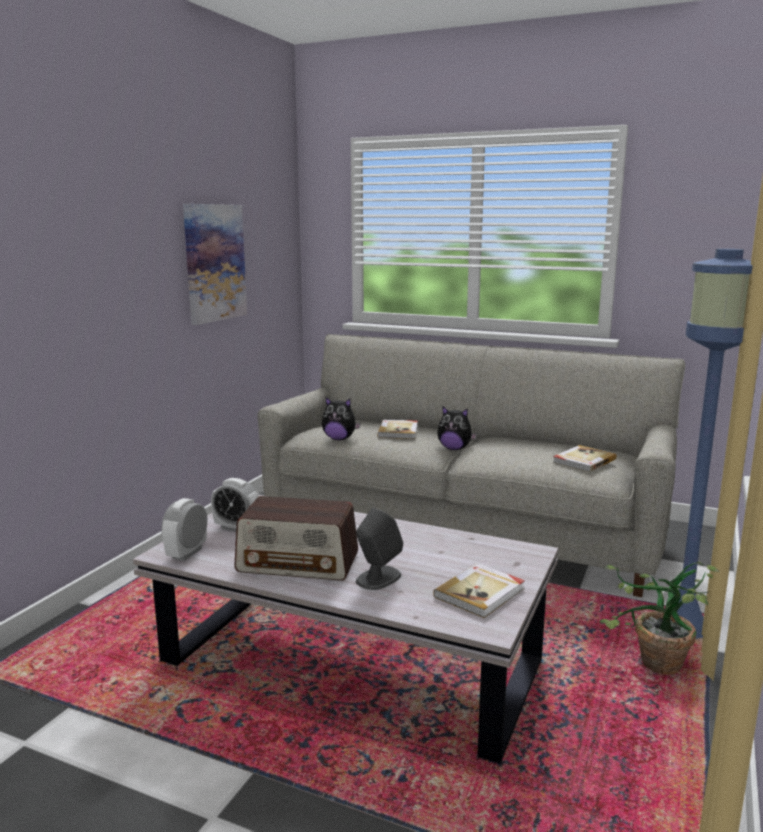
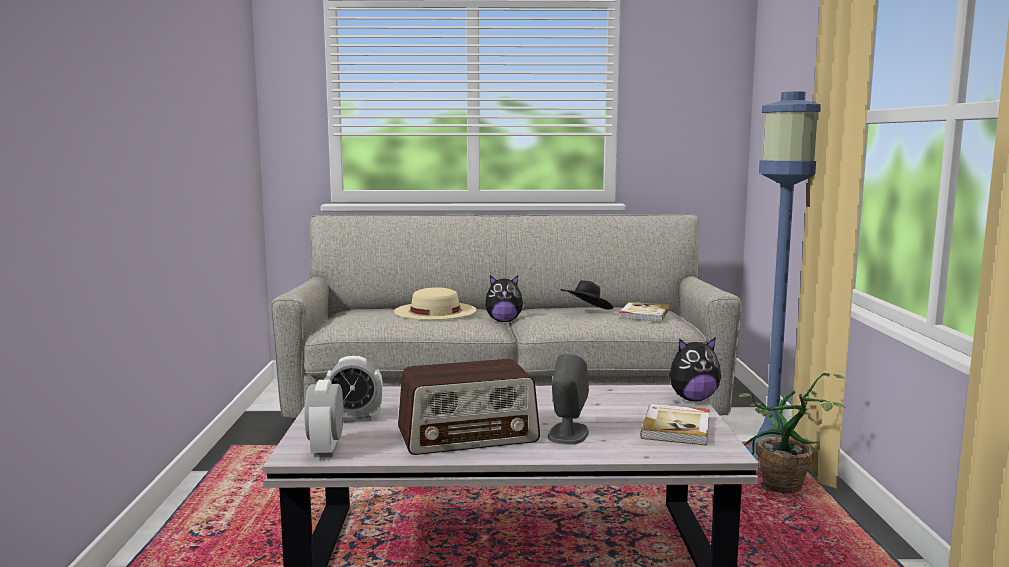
camera: 25 degrees left, 5 degrees down
(214, 263) = (200, 124): picture -> none
(339, 439) = (379, 323): plush toy -> plush toy (692, 399)
(399, 431) = (435, 311): book -> beige hat
(534, 449) = (586, 311): none -> black hat

